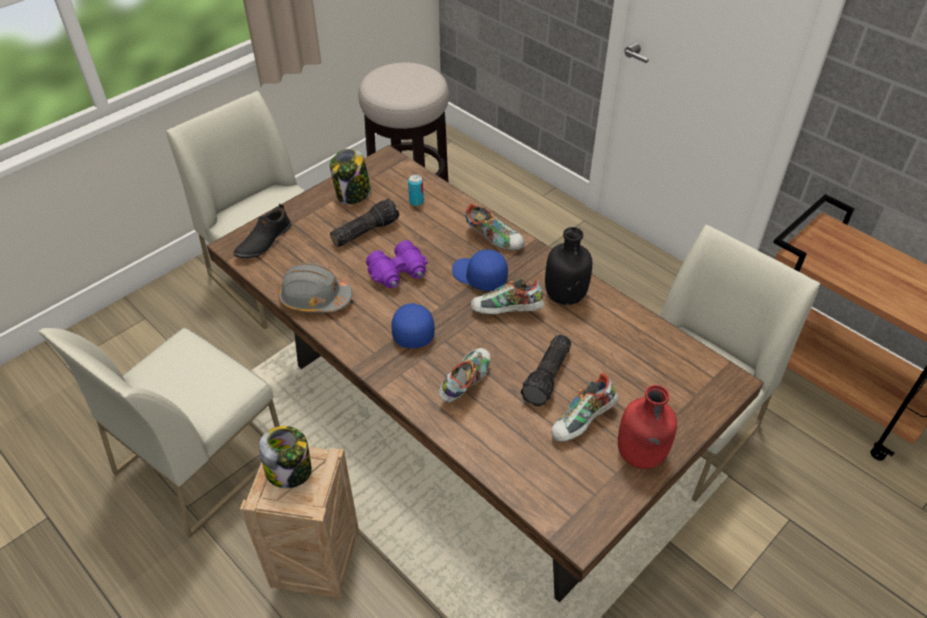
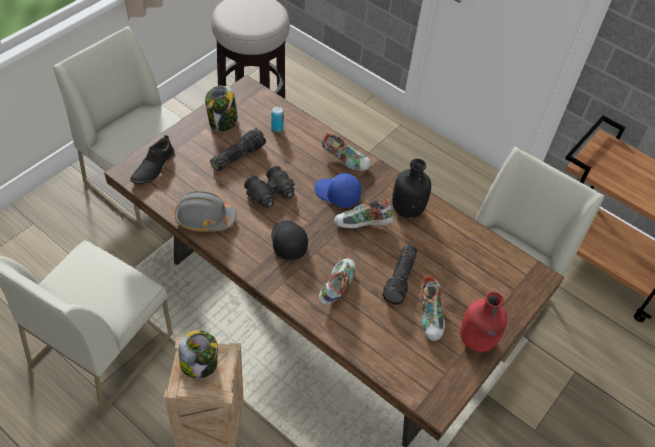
camera: 10 degrees left, 5 degrees up
(399, 274) = (271, 194): purple binoculars -> black binoculars
(411, 328) = (287, 242): blue cap -> black cap
(583, 422) = (431, 316): shoe -> shoe turned 45 degrees counterclockwise

